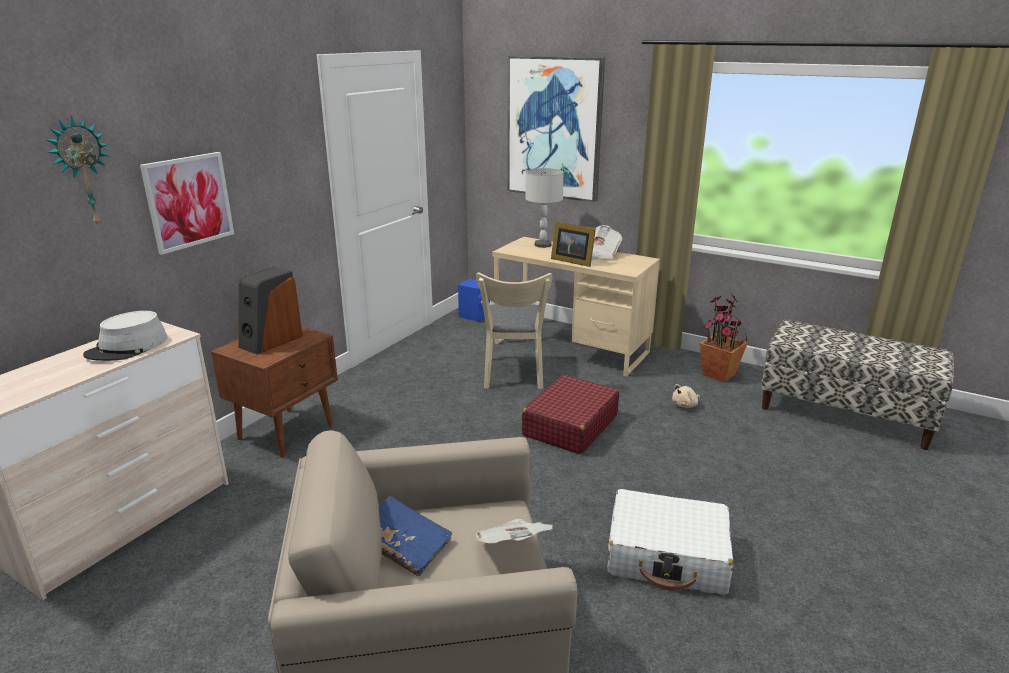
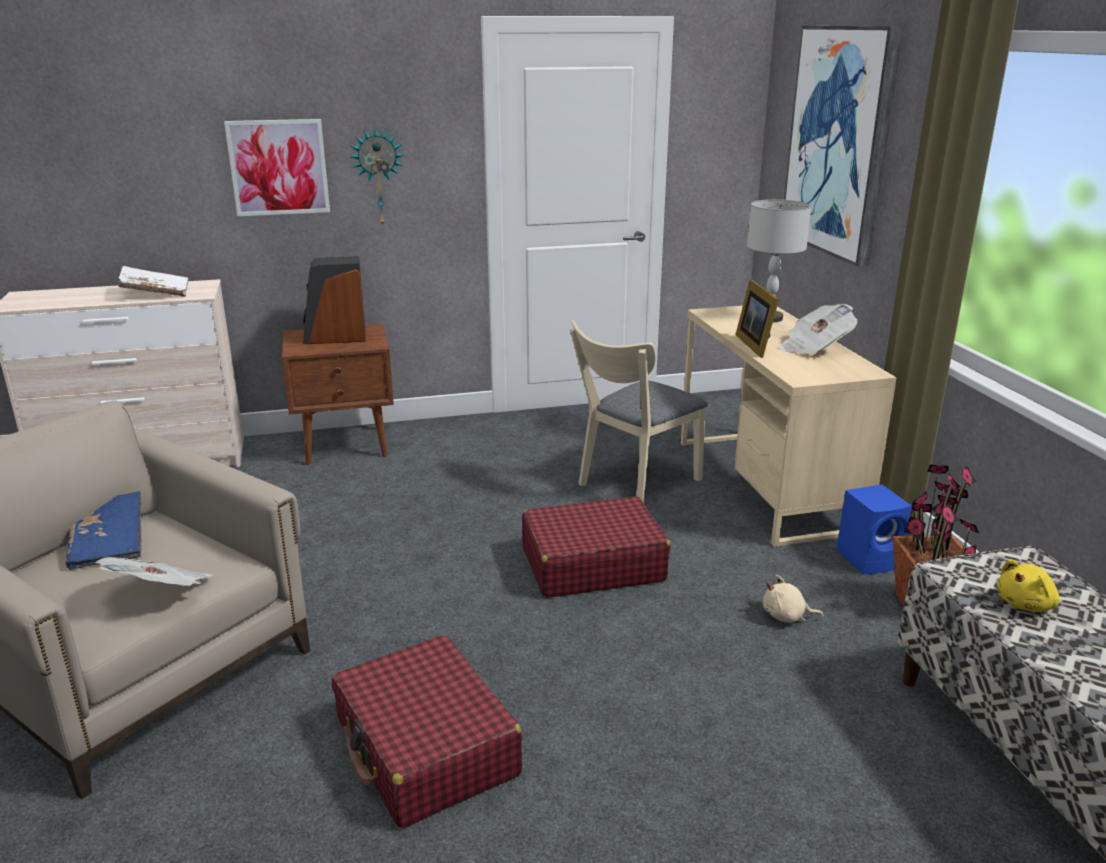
camera: 45 degrees right, 0 degrees up
(82, 172) = (162, 120): wall clock -> wall clock (378, 177)
(127, 347) = (155, 293): grey hat -> white book
(475, 315) = (715, 406): blue speaker -> blue speaker (870, 559)
(667, 556) = (426, 748): white suitcase -> red suitcase
(824, 342) = (1026, 604): none -> yellow plush toy

